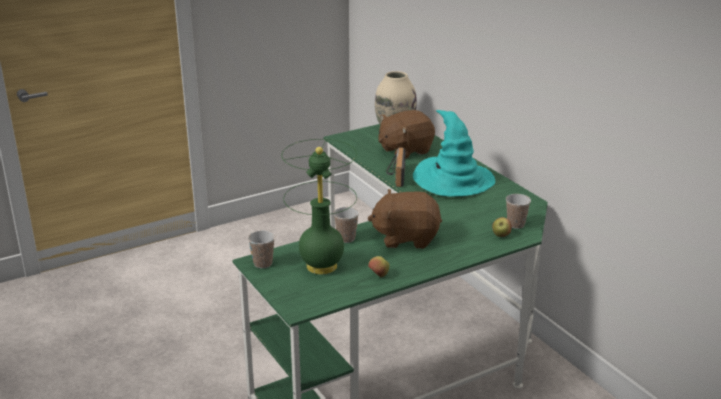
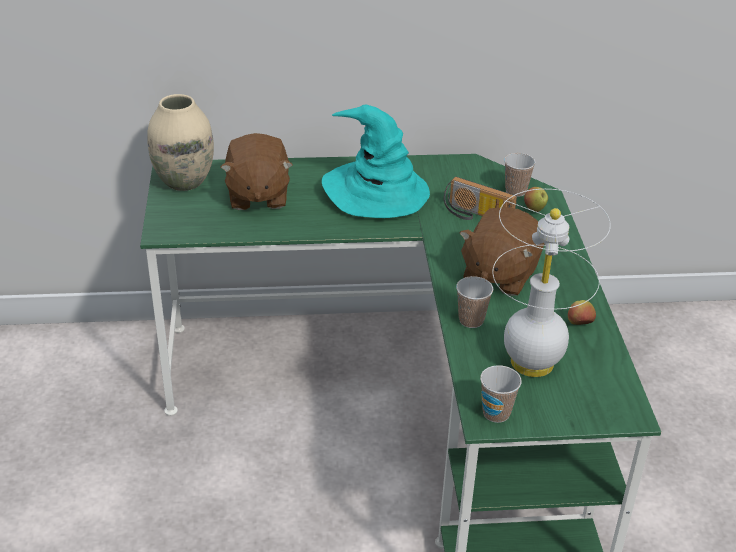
camera: 65 degrees left, 10 degrees up
(322, 266) = (532, 362): green table lamp -> white table lamp
(395, 175) = (324, 227): radio -> radio (476, 216)

